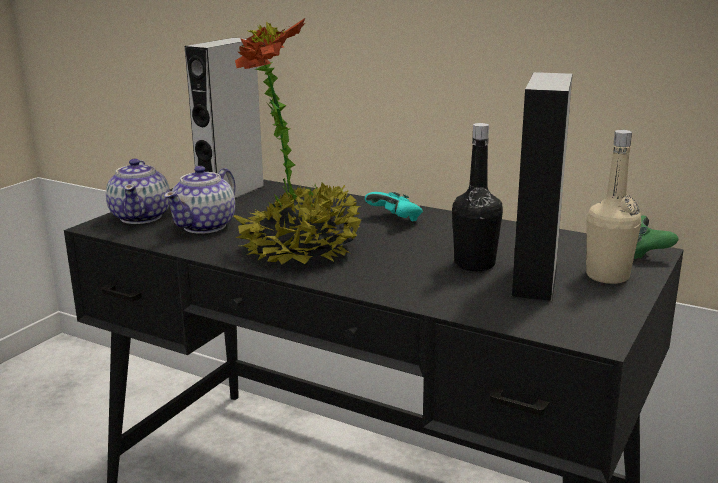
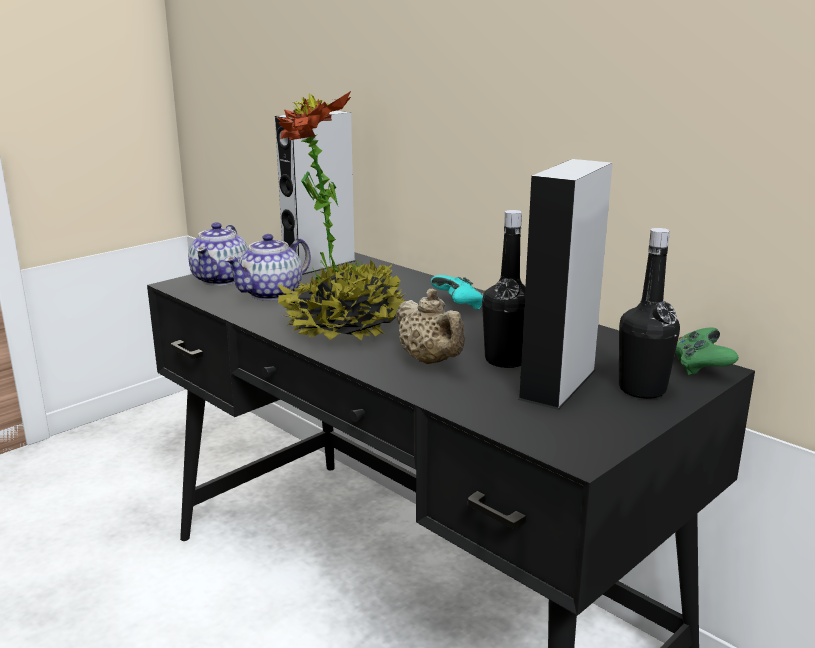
camera: 15 degrees right, 0 degrees up
(408, 273) = (430, 361): none -> beige teapot
(607, 276) = (642, 389): beige bottle -> black bottle

